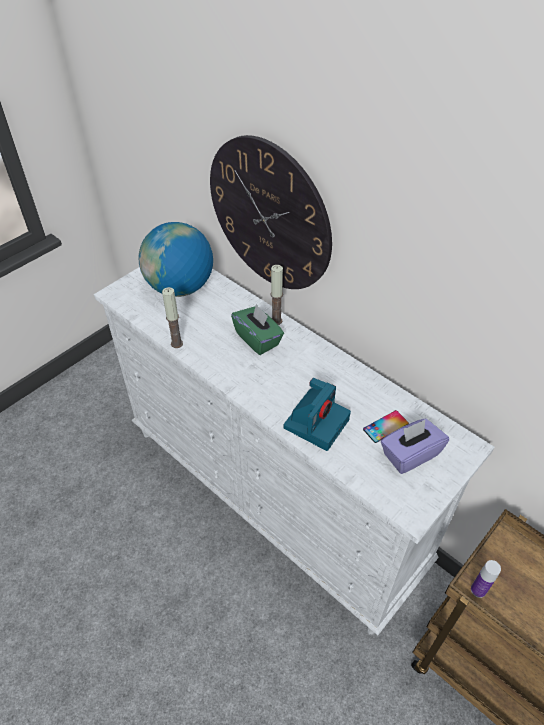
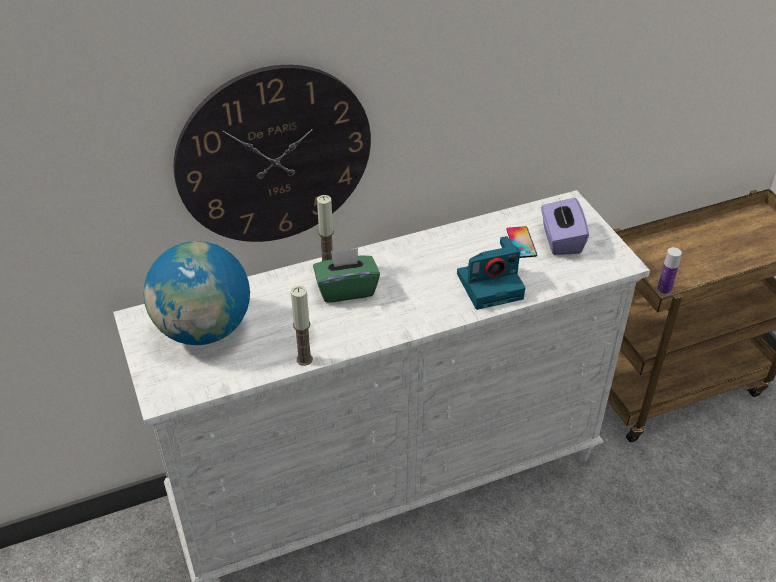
camera: 65 degrees left, 5 degrees down
(316, 422) = (491, 285): camera -> camera turned 105 degrees clockwise

